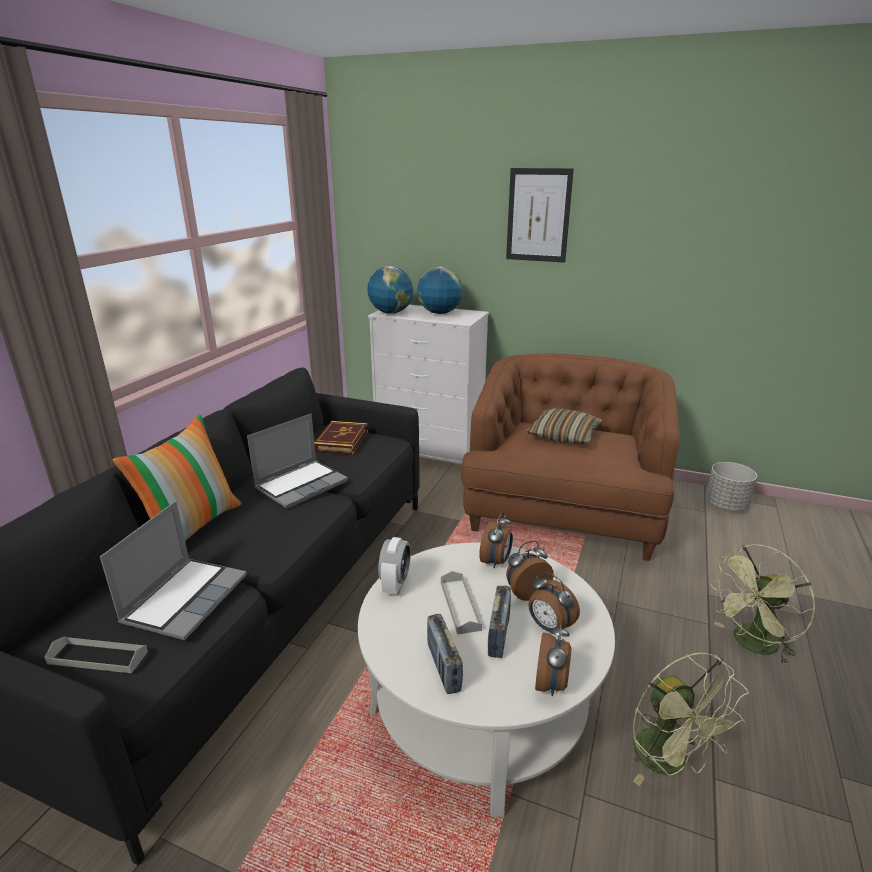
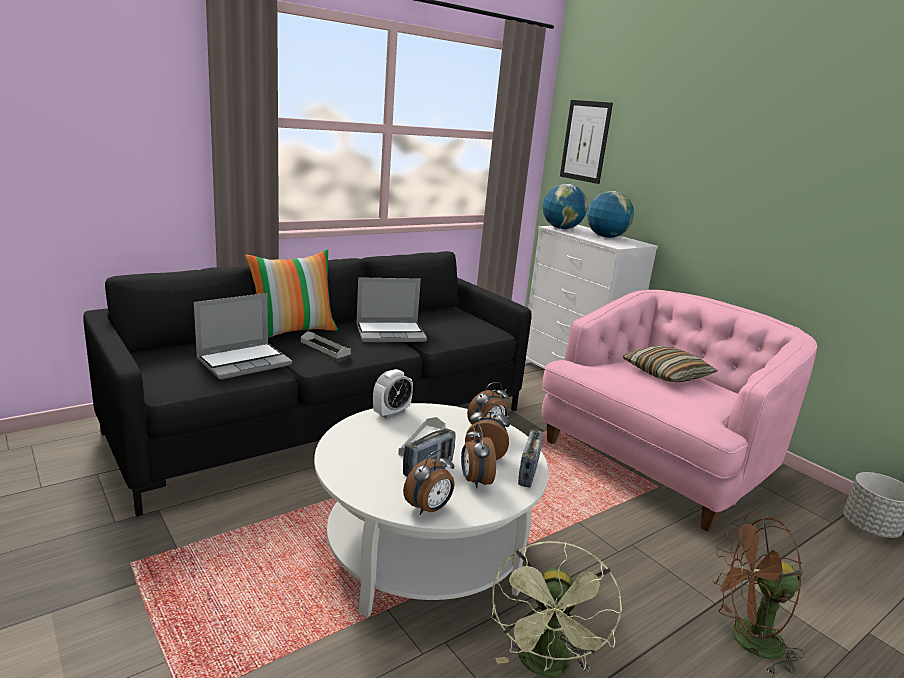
camera: 30 degrees right, 5 degrees down
(98, 657) = (169, 369): grey tray -> grey tray (325, 348)
(341, 441) = (455, 319): book -> none
(443, 668) = (363, 466): radio -> radio (528, 472)
(538, 215) = (722, 152): picture -> picture (585, 141)
(562, 511) = (656, 461): brown armchair -> pink armchair
(751, 645) = (746, 640): green fan -> brown fan

